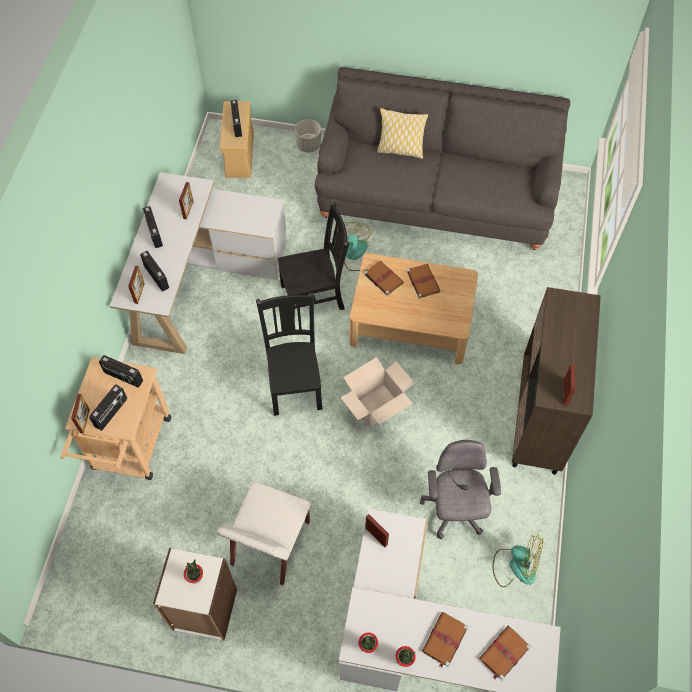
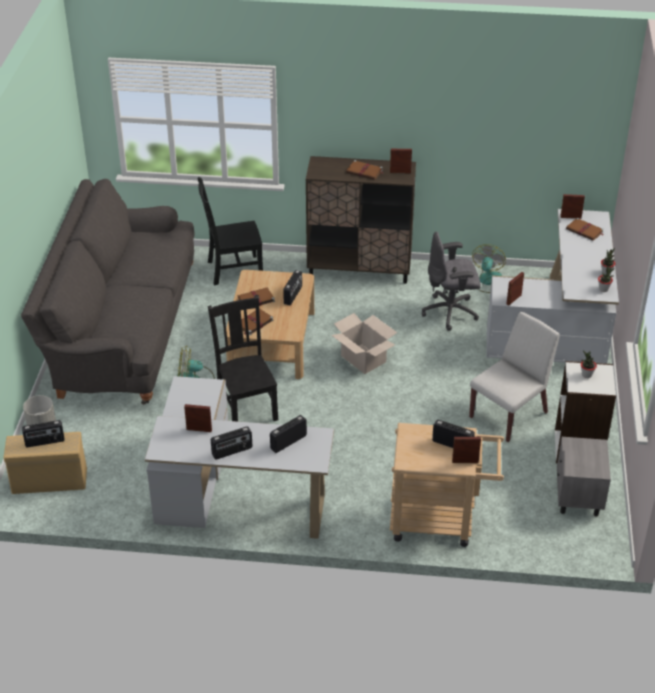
camera: 95 degrees left, 20 degrees down
(123, 377) = (412, 443): radio -> radio (293, 295)
(132, 592) = (578, 498): none -> grey nightstand
(139, 293) = (309, 452): picture frame -> picture frame (570, 217)
(270, 544) = (509, 414): white chair -> white chair turned 60 degrees counterclockwise
(295, 384) = (348, 412): black chair -> black chair (232, 270)
(400, 150) = (107, 306): pillow -> none
(444, 640) = (586, 255): brown book -> brown book (365, 171)

